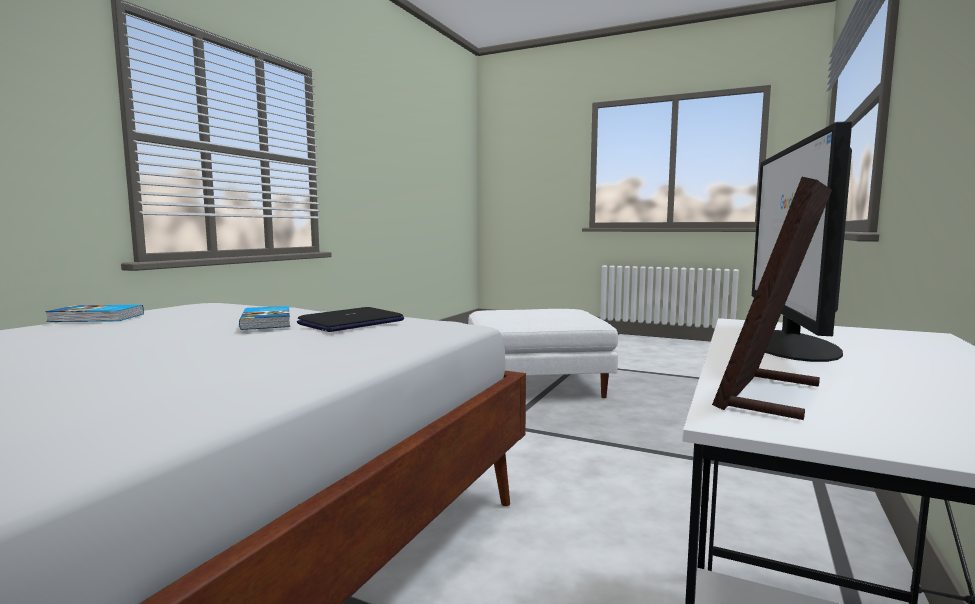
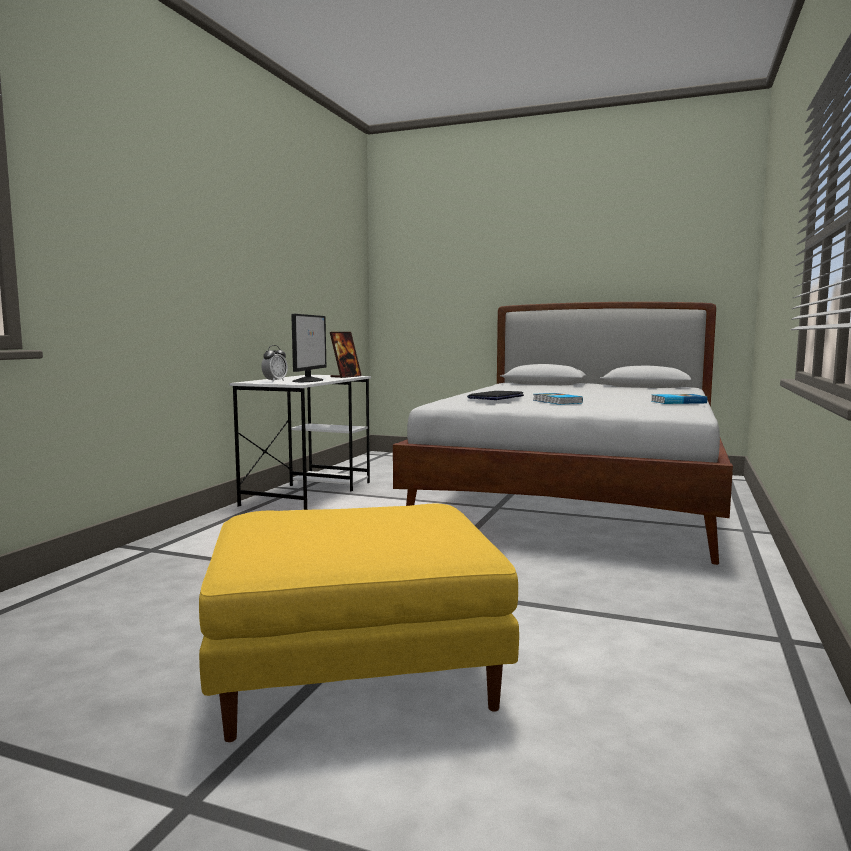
camera: 175 degrees right, 0 degrees up
(537, 385) = (353, 674): white ottoman -> yellow ottoman
(869, 340) = (275, 381): none -> alarm clock

